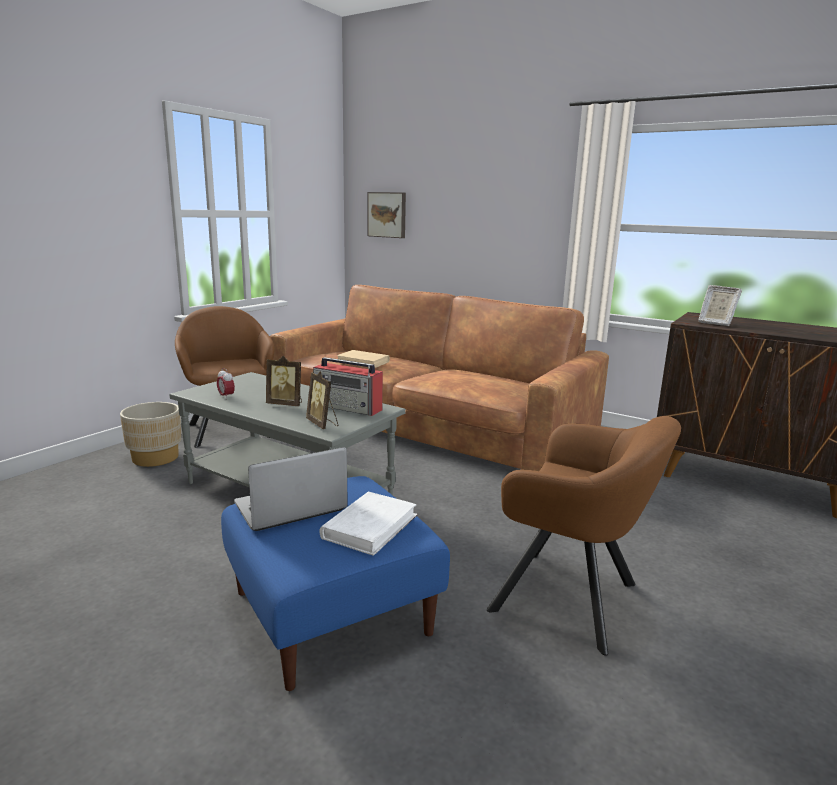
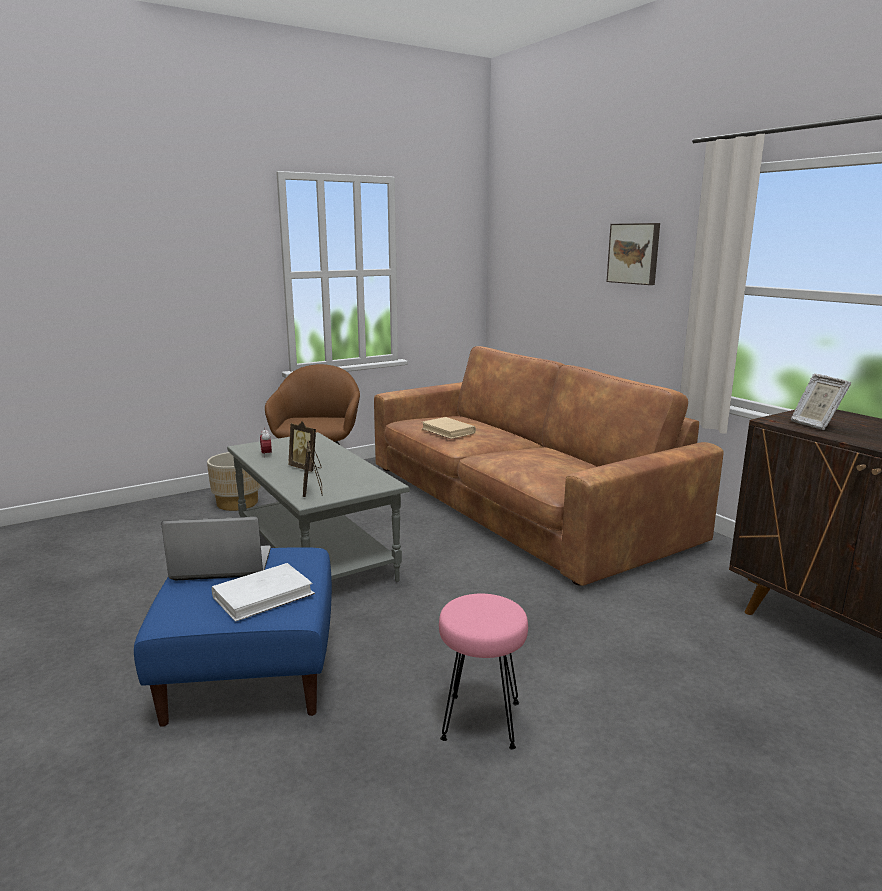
camera: 25 degrees right, 0 degrees up
(348, 408) = (356, 479): radio -> none
(387, 215) = (523, 270): picture -> picture (634, 253)
(573, 600) = (481, 722): brown armchair -> pink stool

